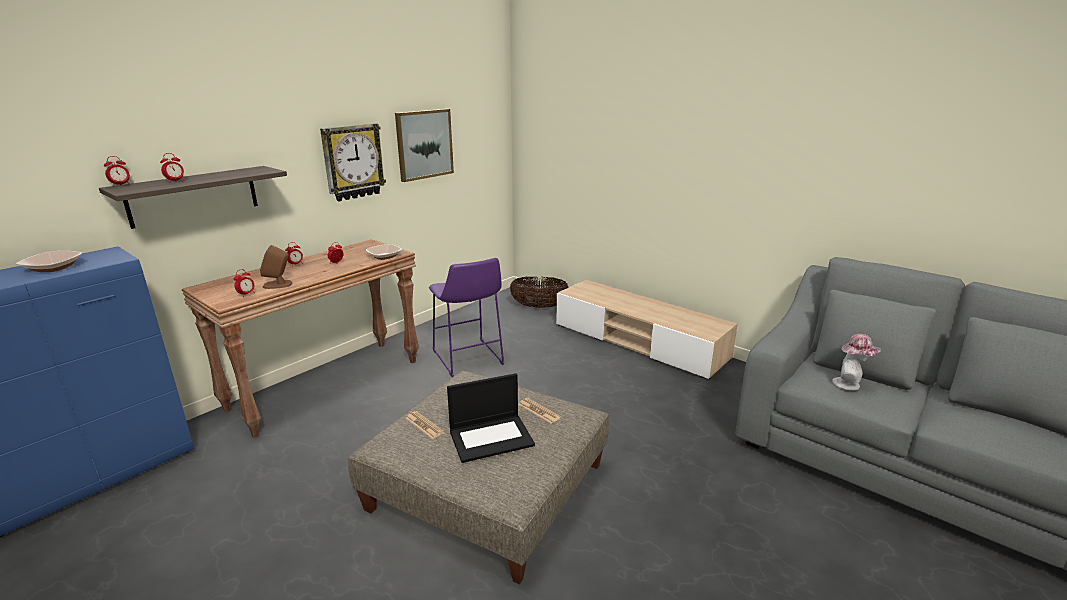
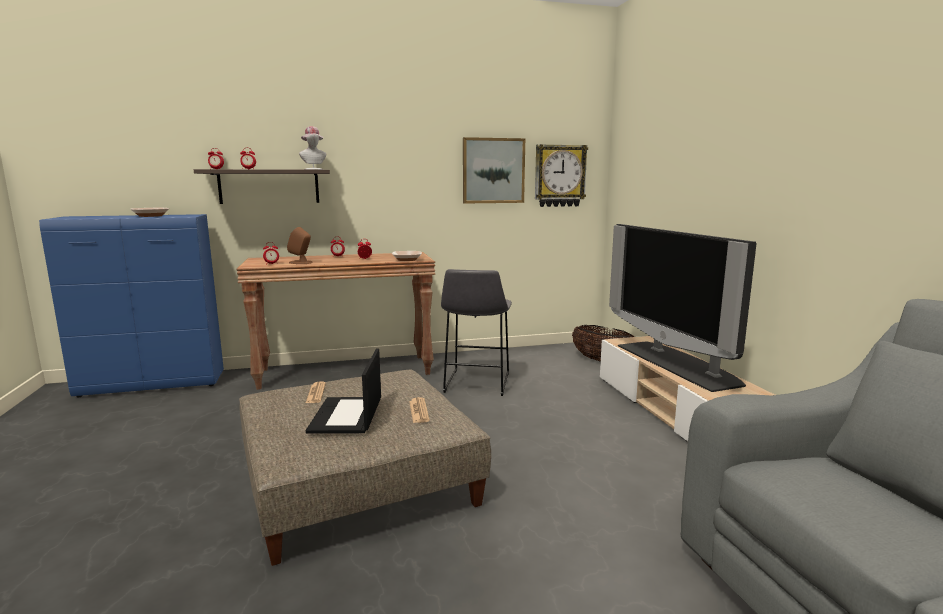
camera: 35 degrees right, 10 degrees down
(353, 162) = (413, 178): wall clock -> wall clock (559, 176)
(468, 359) = (476, 384): purple stool -> grey stool
(492, 437) = (347, 416): laptop -> laptop turned 75 degrees clockwise
(632, 304) = (677, 364): none -> television
(850, 384) = (854, 495): hat -> hat (314, 169)

